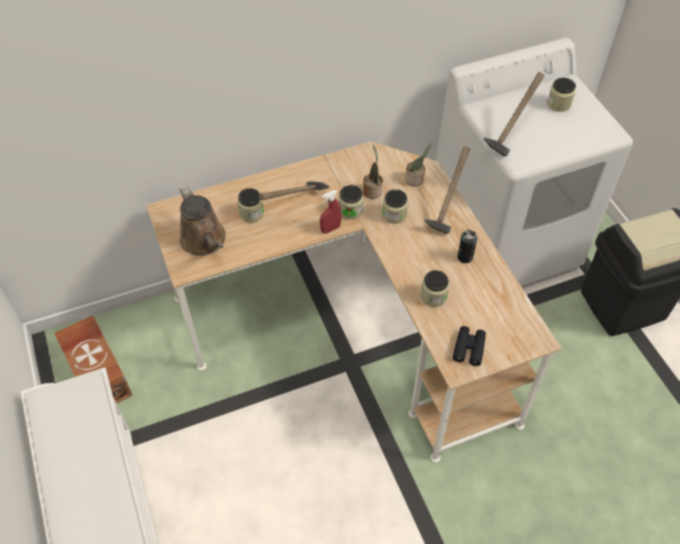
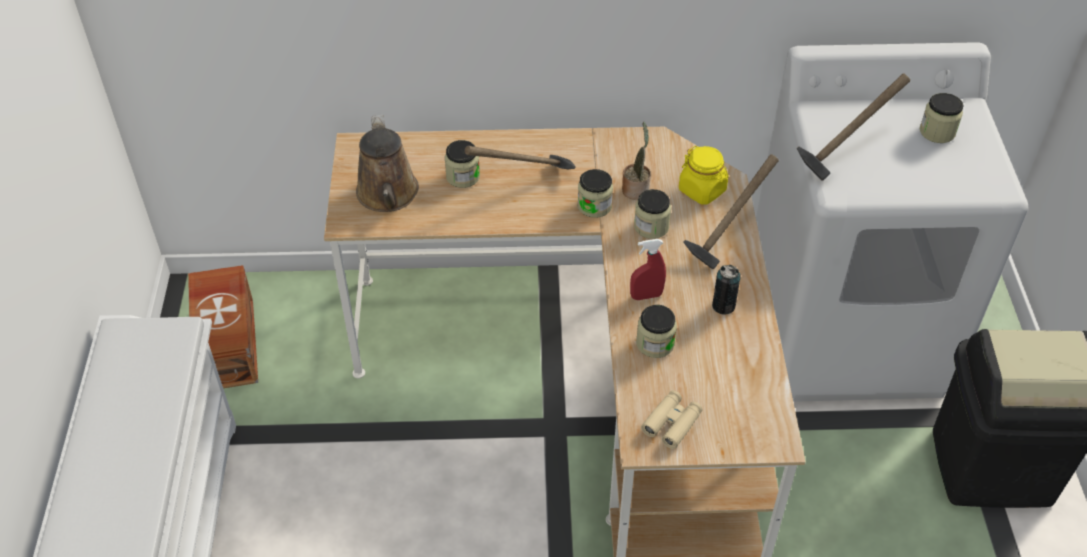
camera: 20 degrees right, 5 degrees down
(330, 229) = (556, 222): red spray bottle -> red spray bottle (646, 296)
(415, 180) = (702, 190): potted plant -> yellow jar
(469, 348) = (672, 423): black binoculars -> beige binoculars

